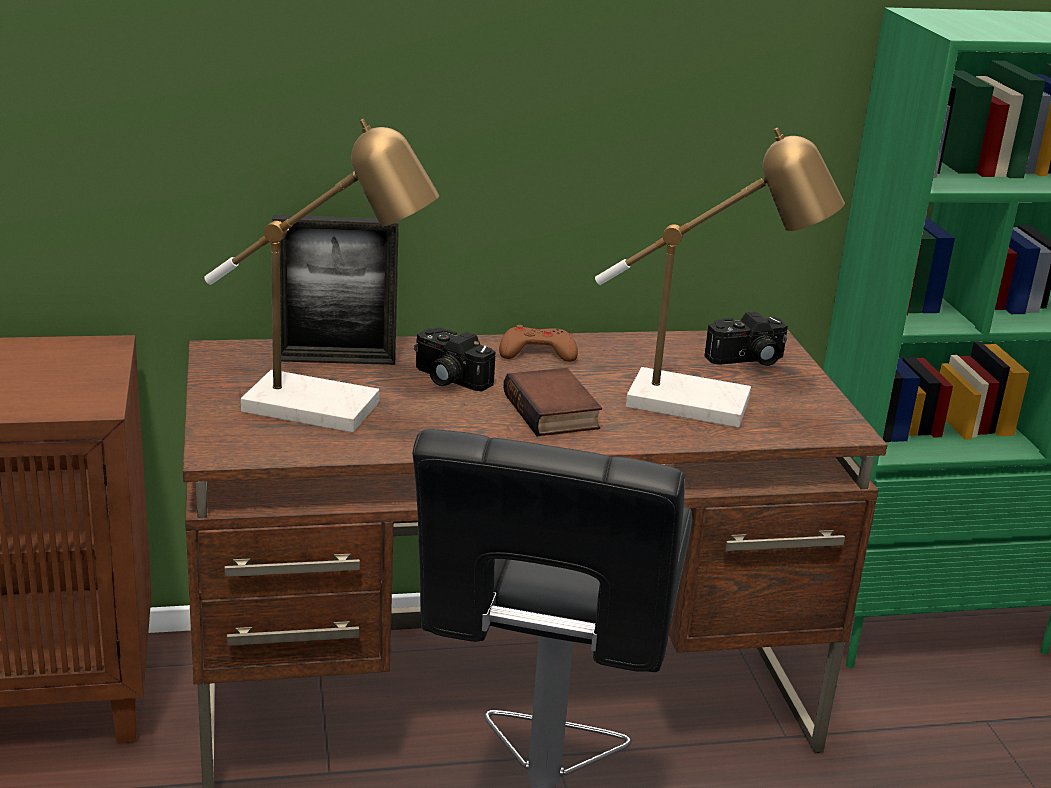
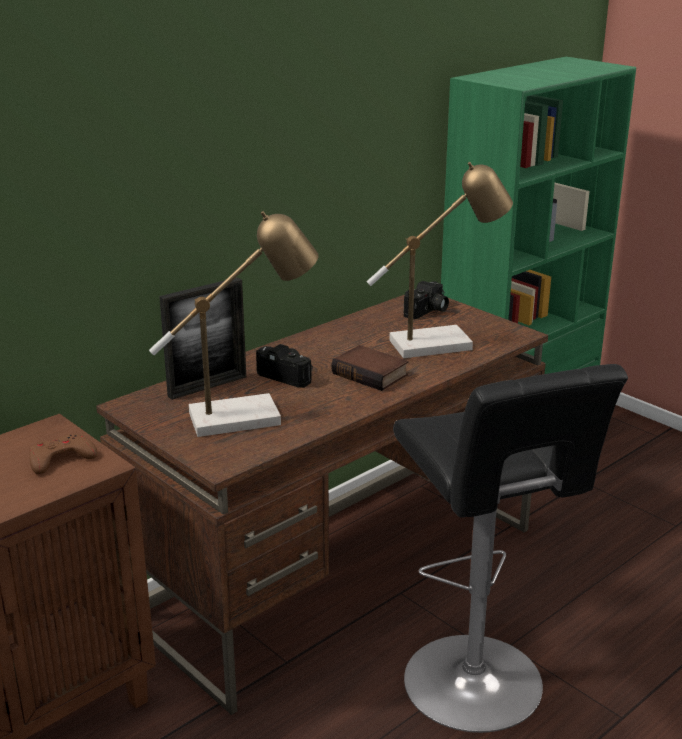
camera: 30 degrees left, 0 degrees up
(447, 379) = (288, 375): camera -> camera turned 150 degrees counterclockwise
(537, 352) = (314, 343): brown game controller -> brown game controller (61, 459)

